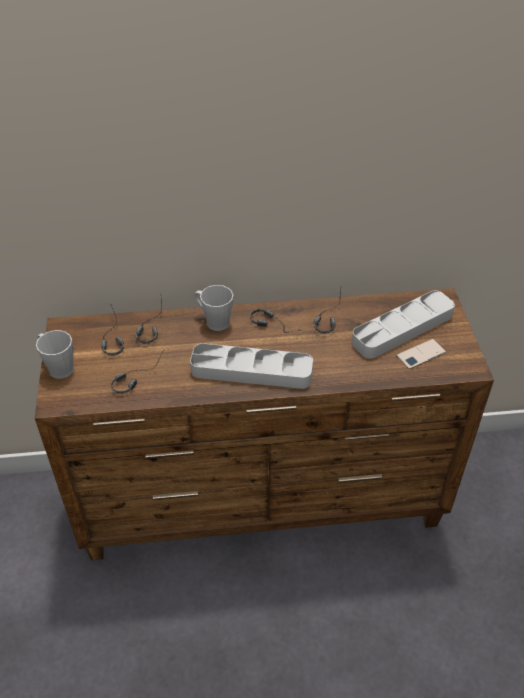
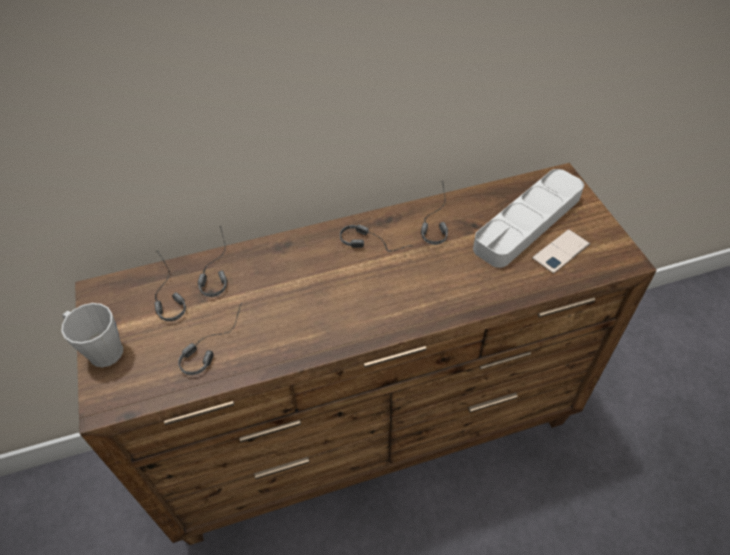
camera: 10 degrees left, 5 degrees up
(213, 321) = (295, 250): grey mug -> none
(251, 371) = (360, 310): grey tray -> none

